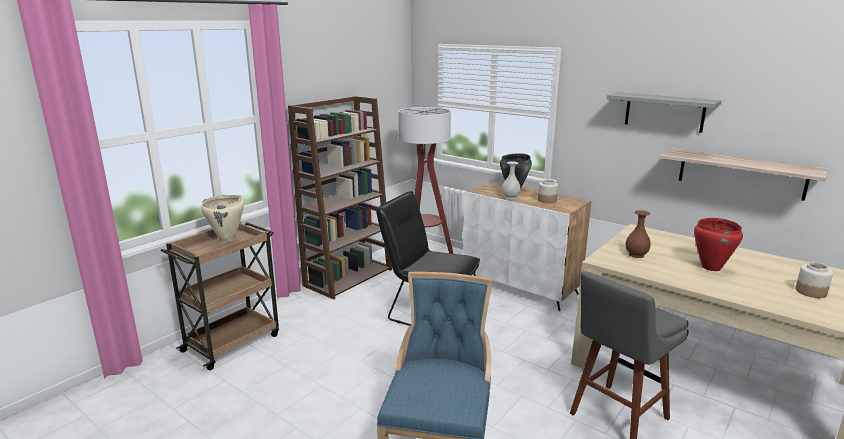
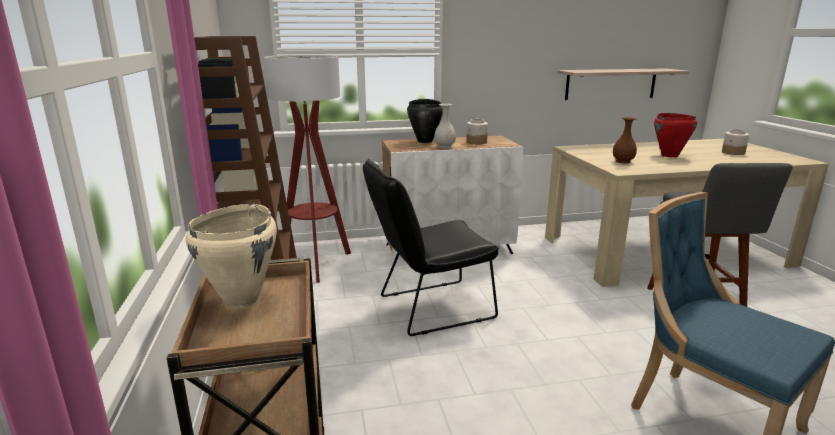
camera: 50 degrees left, 0 degrees up
(664, 112) = (550, 36): grey shelf -> none

